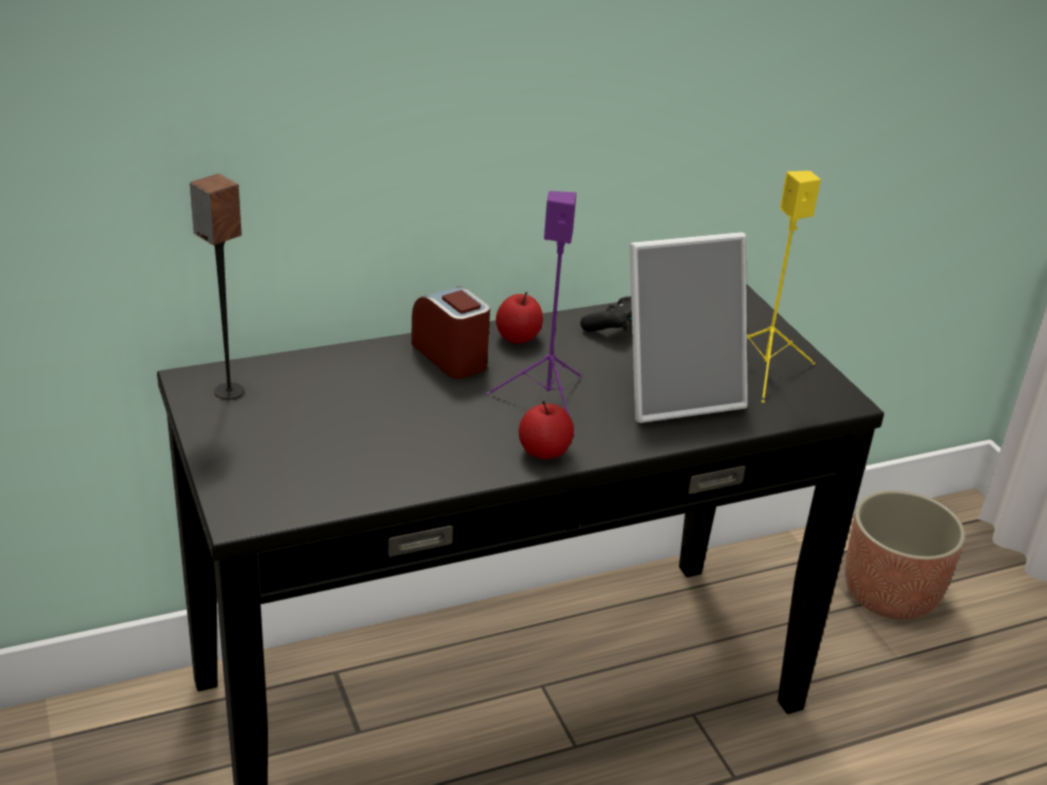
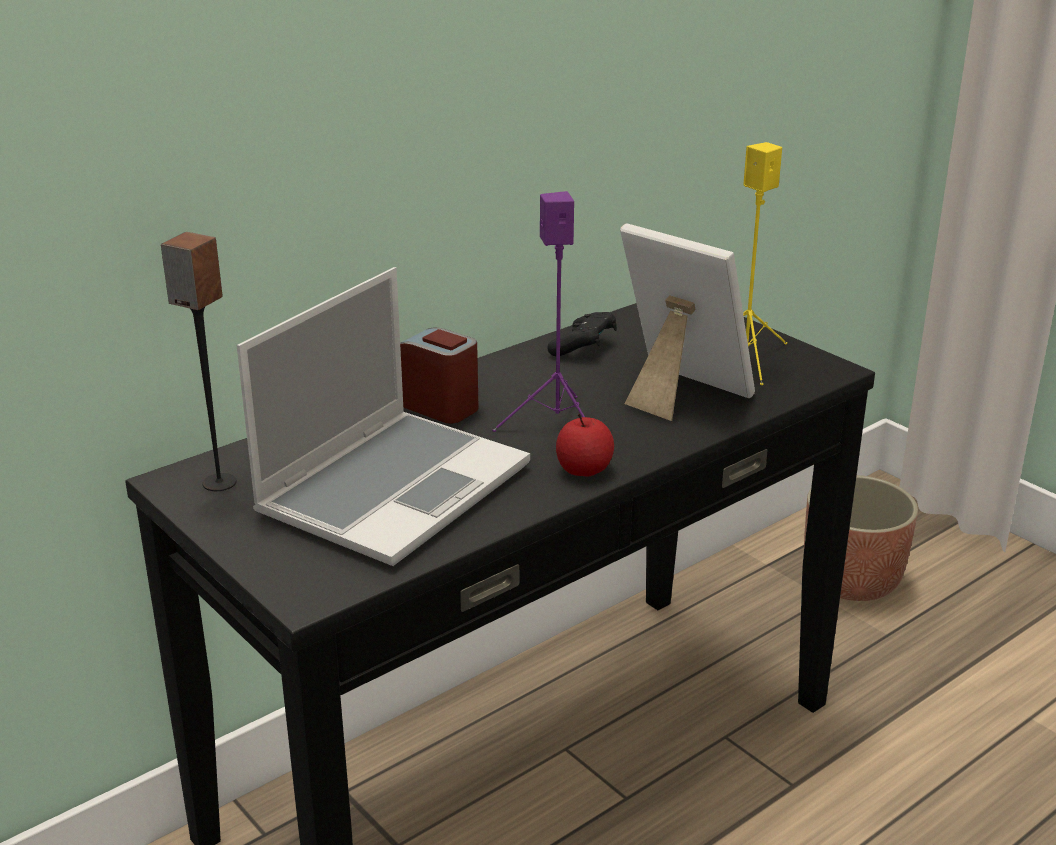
camera: 15 degrees left, 5 degrees down
(369, 430) = (394, 488): none -> laptop
(518, 337) = (492, 375): apple -> none
(677, 393) = (677, 393): picture frame -> picture frame turned 105 degrees counterclockwise

